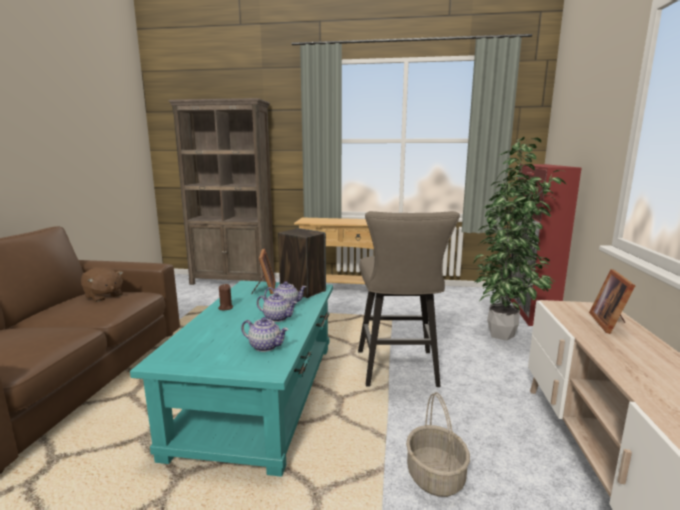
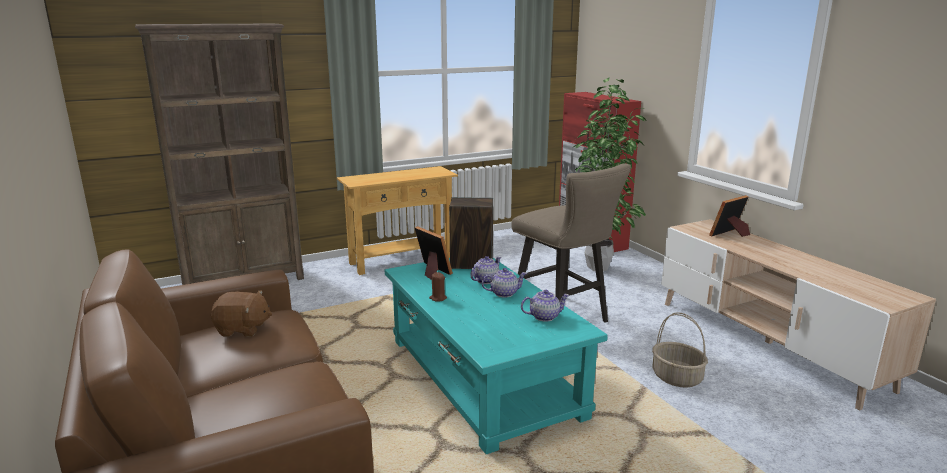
camera: 35 degrees left, 5 degrees up
(610, 323) = (730, 234): picture frame -> picture frame turned 75 degrees clockwise

